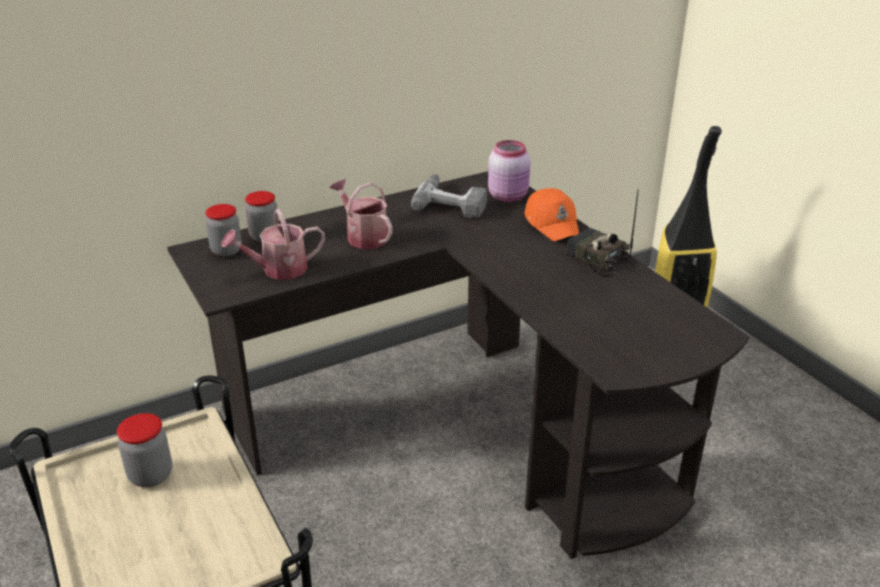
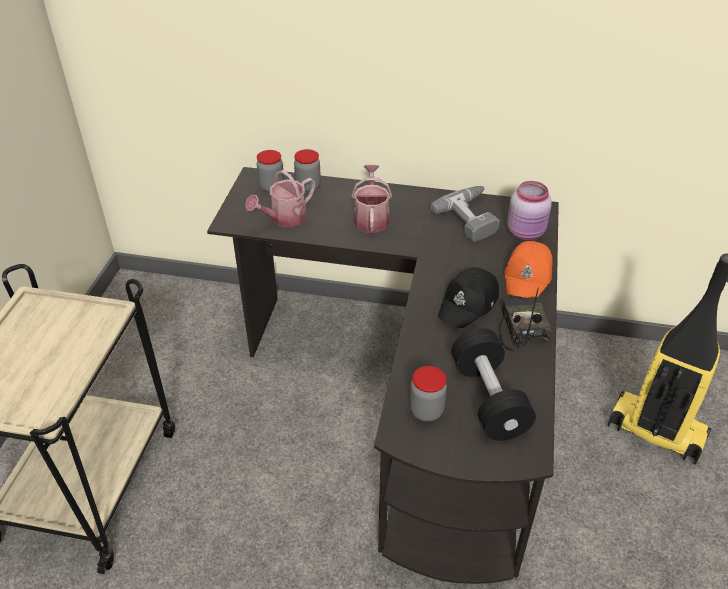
camera: 40 degrees right, 10 degrees up
(151, 475) = (61, 329): jar -> jar (426, 411)
(278, 270) = (284, 219): watering can -> watering can turned 60 degrees counterclockwise
(536, 260) = (469, 304): none -> black cap
(642, 314) = (488, 399): none -> black dumbbell

